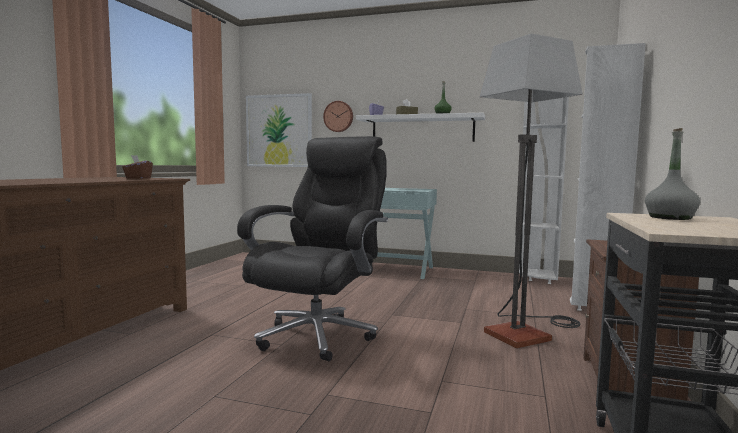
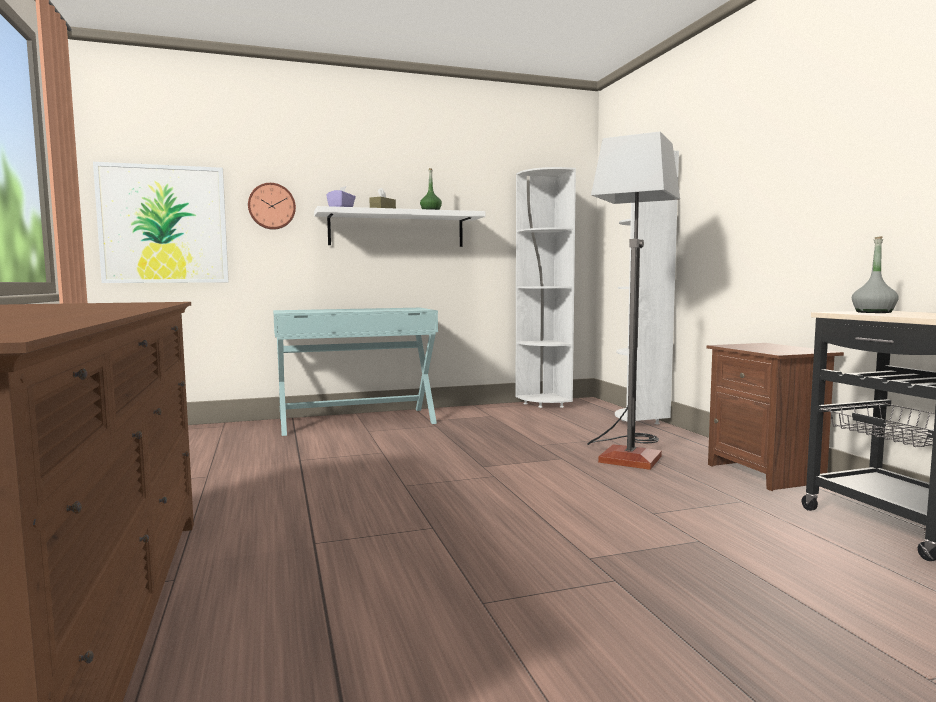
camera: 35 degrees left, 0 degrees up
(138, 178) = (113, 303): brown tissue box -> none
(319, 335) = (454, 506): black office chair -> none

